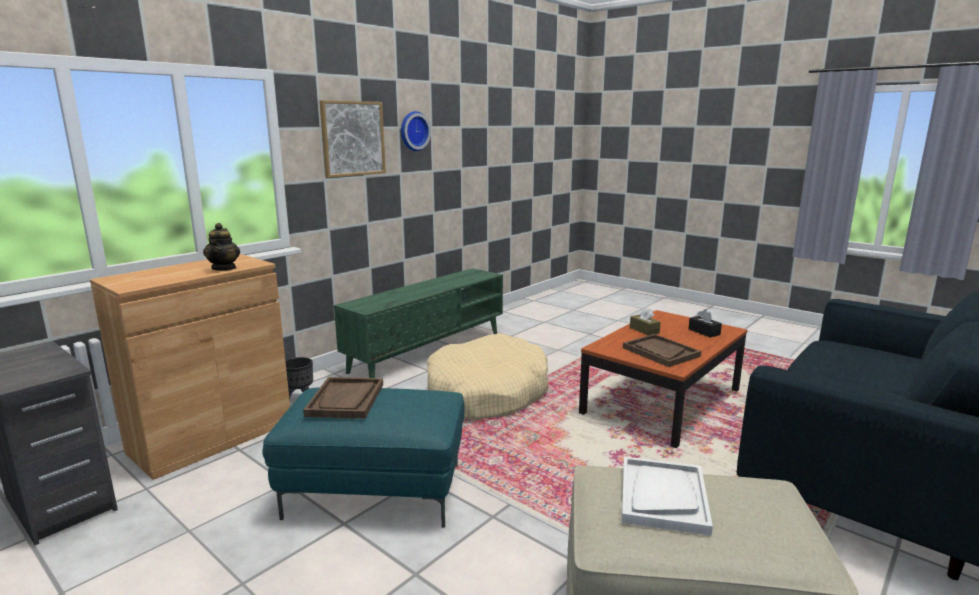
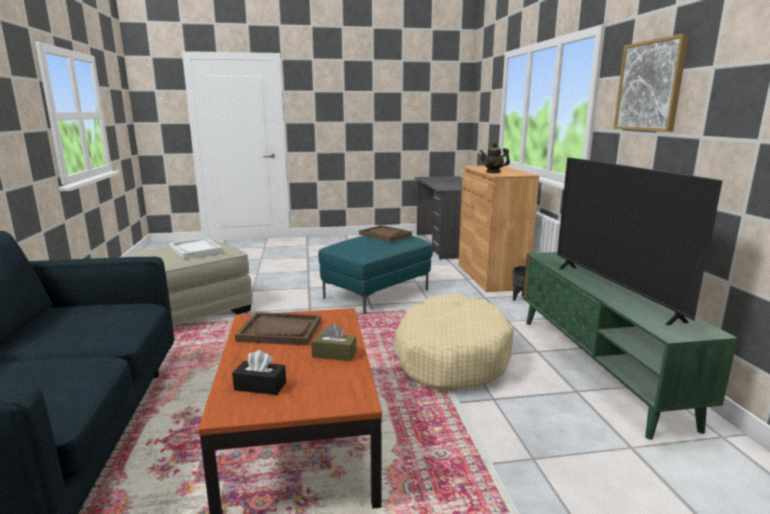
camera: 130 degrees right, 0 degrees up
(413, 131) = (731, 71): wall clock -> none
(437, 286) = (614, 291): none -> television

